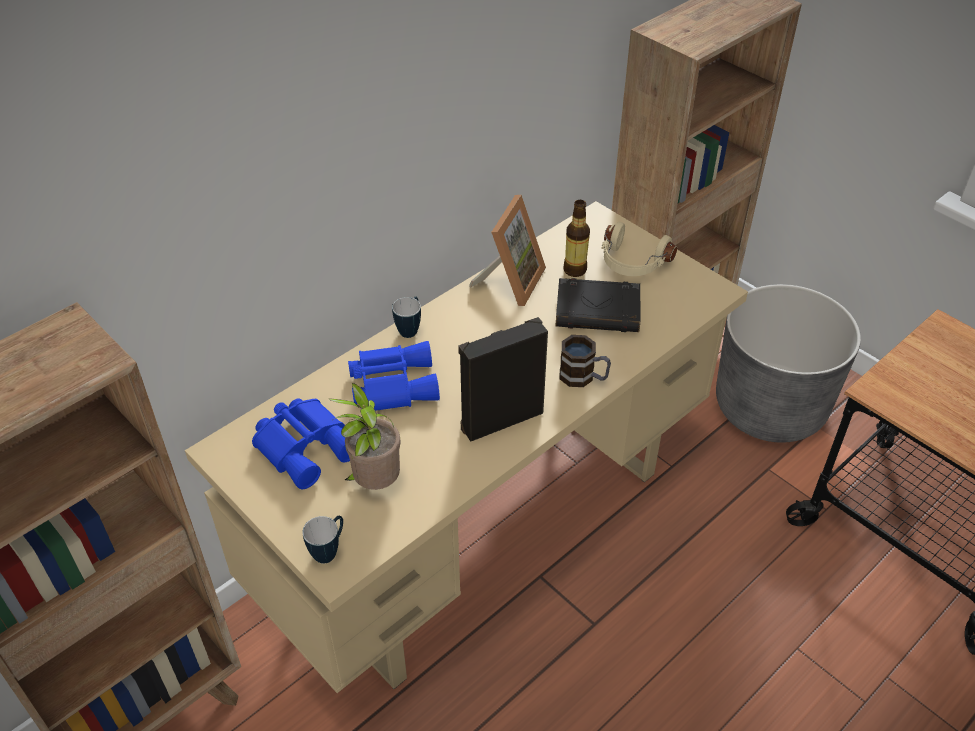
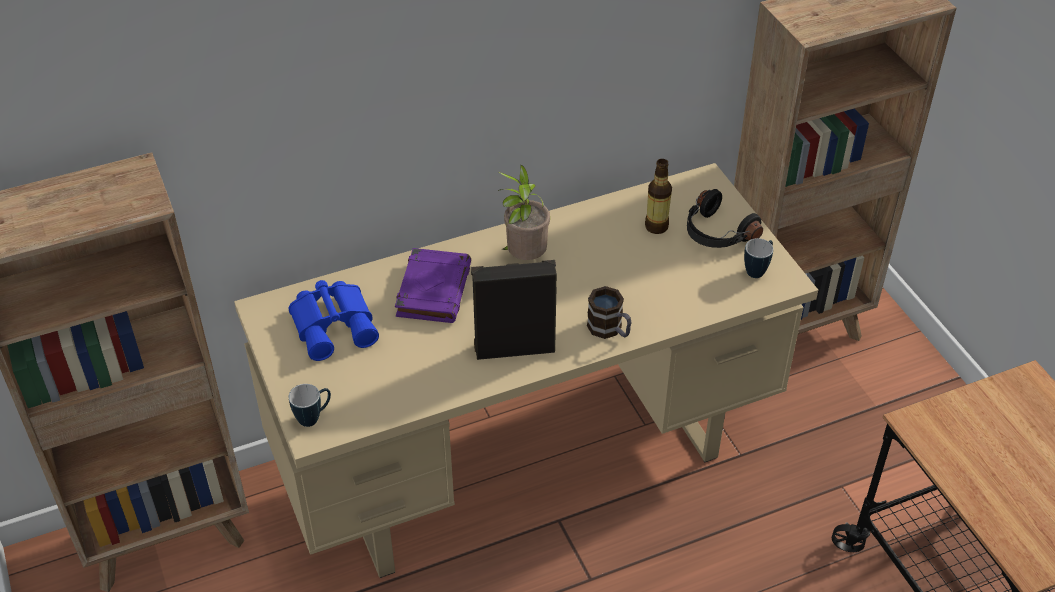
camera: 20 degrees right, 0 degrees up
(374, 483) = (377, 372): potted plant -> potted plant (524, 258)
(392, 383) = (433, 290): blue binoculars -> purple book
(410, 329) = (473, 244): mug -> mug (758, 270)
(510, 281) = (588, 223): picture frame -> none
(598, 311) = (658, 272): black book -> none
(632, 263) = (717, 233): beige headphones -> black headphones
(770, 407) = (876, 424): grey planter -> none

